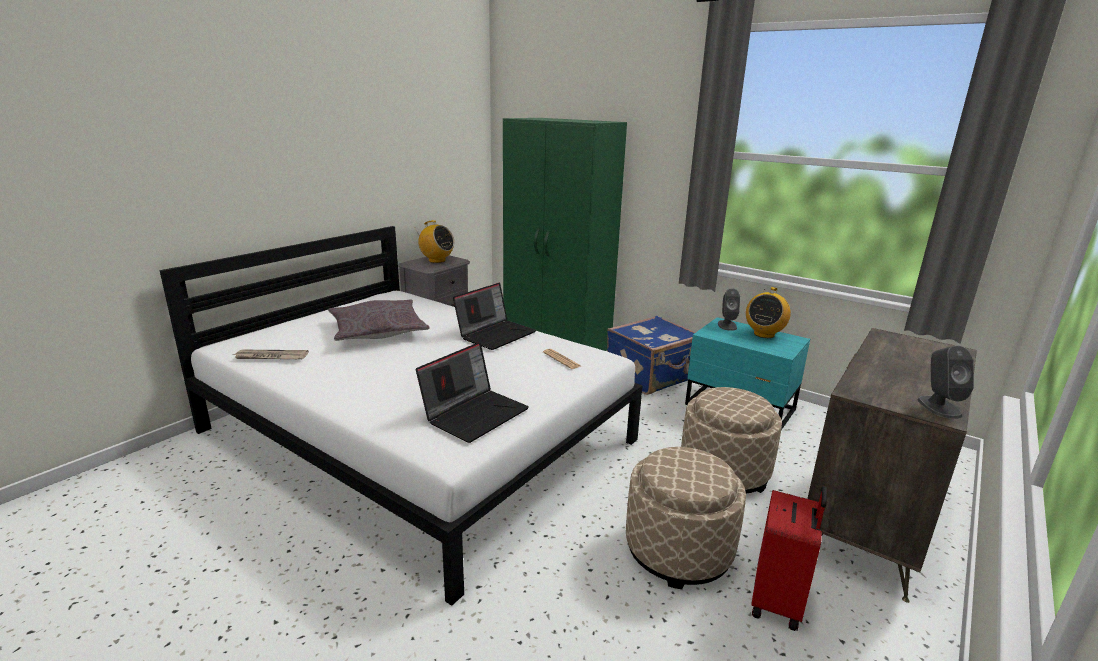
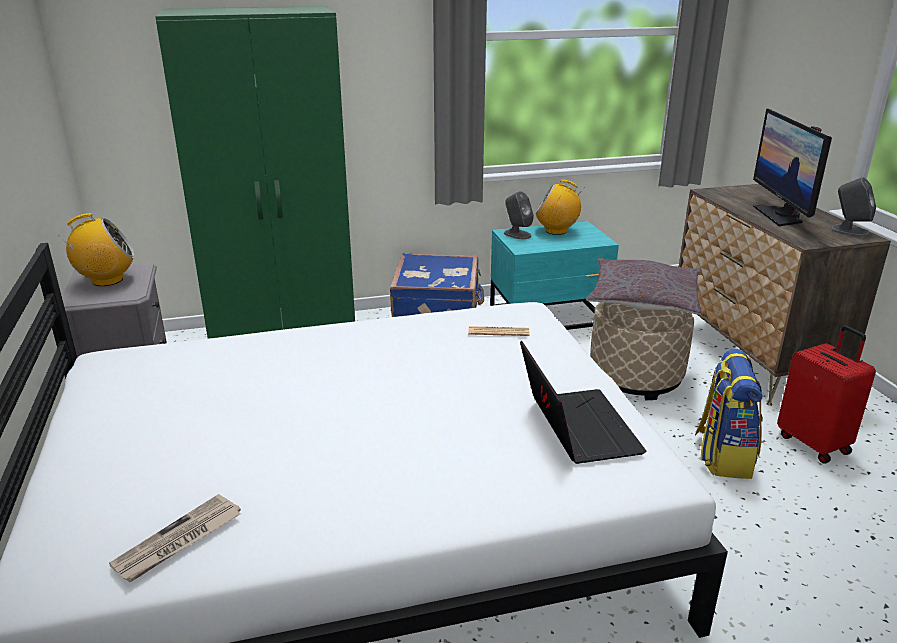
camera: 50 degrees left, 5 degrees up
(378, 331) = (229, 415): grey pillow -> grey pillow (643, 299)
(496, 334) = (375, 340): laptop -> none
(678, 550) = (723, 455): beige ottoman -> backpack
(764, 334) = (556, 231): radio -> radio turned 120 degrees clockwise
(899, 371) = (781, 216): none -> monitor

